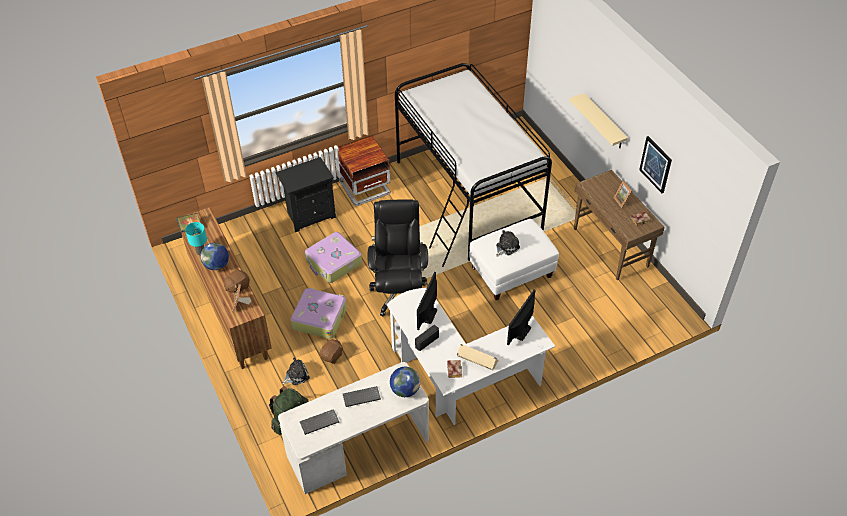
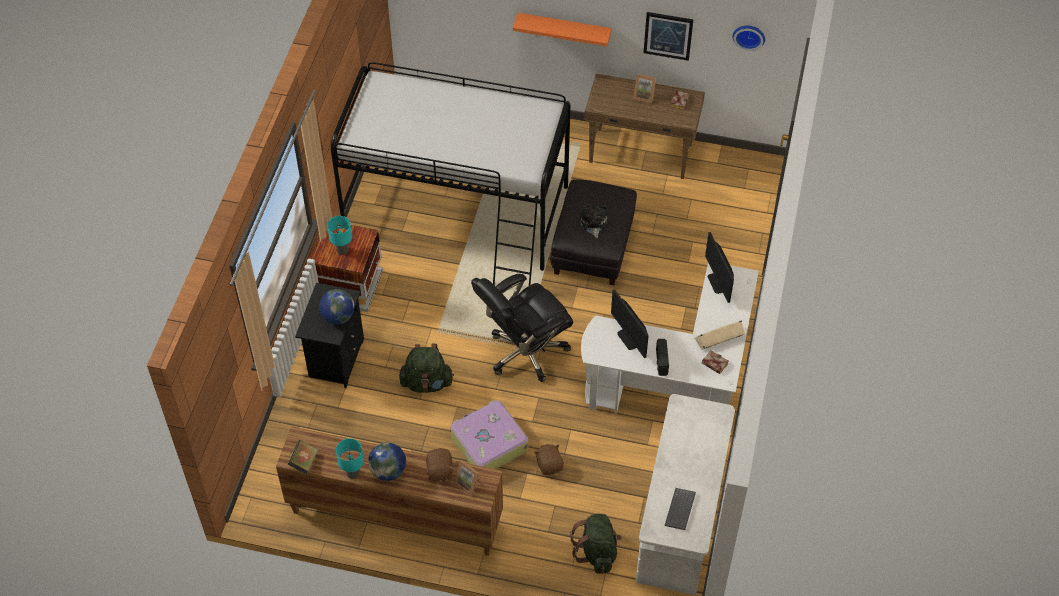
camera: 50 degrees left, 5 degrees up
(296, 375) = (544, 512): plush toy -> none
(333, 263) = (427, 383): suitcase -> green backpack
(357, 155) = (342, 251): none -> turquoise table lamp
(361, 398) = (682, 457): keyboard -> none
(399, 291) = (524, 353): black office chair -> black office chair turned 75 degrees counterclockwise
(405, 390) = (705, 416): globe -> globe (338, 317)
(512, 272) = (592, 248): white ottoman -> black ottoman
(604, 122) = (564, 29): beige shelf -> orange shelf
(700, 196) = (749, 35): none -> wall clock

